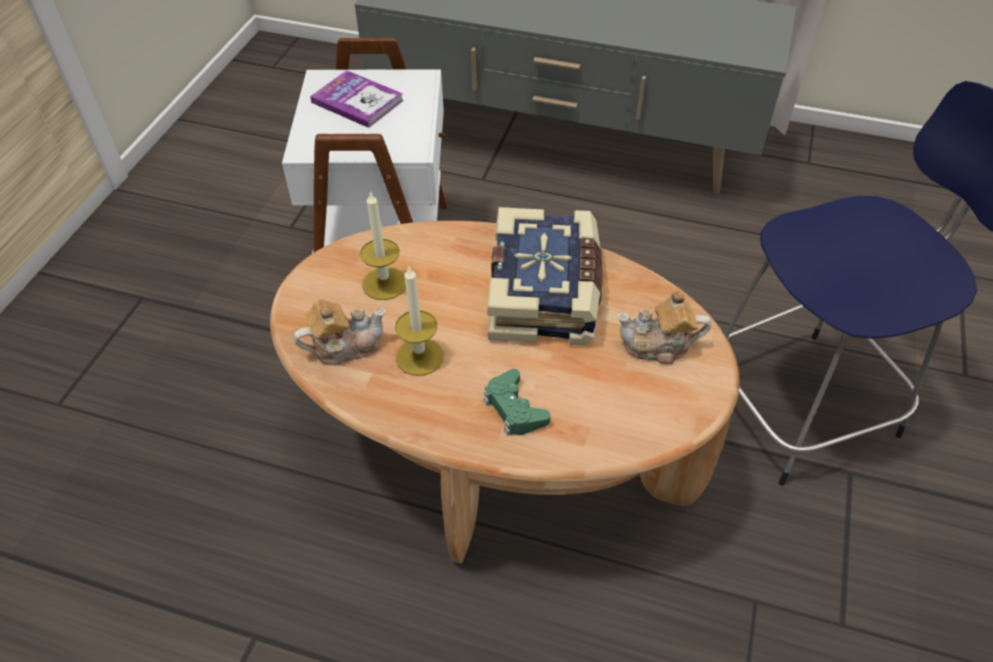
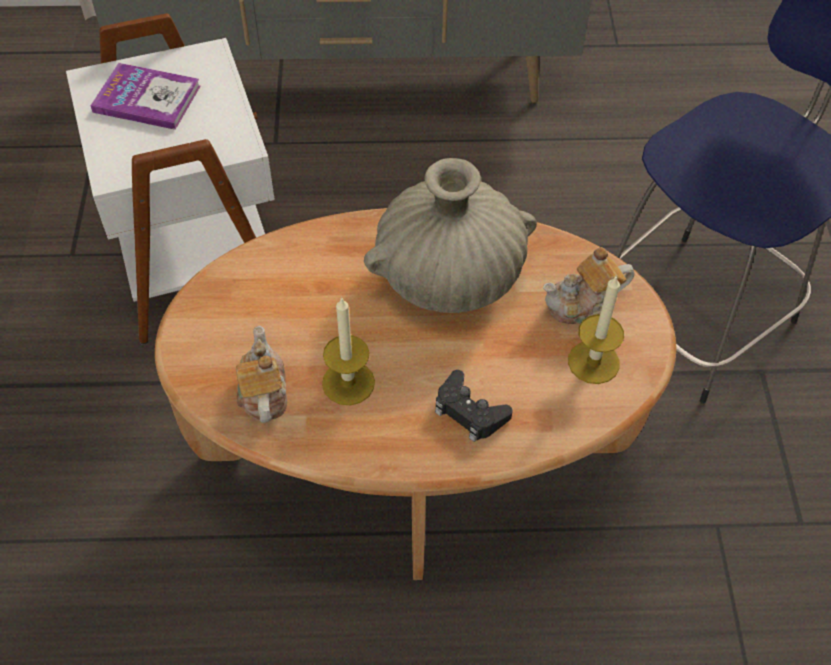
camera: 20 degrees left, 5 degrees up
(345, 346) = (263, 393): teapot -> teapot turned 60 degrees counterclockwise
(384, 283) = (274, 311): candle -> candle (593, 362)
(514, 409) = (469, 411): green game controller -> black game controller
(546, 293) = (450, 277): book -> beige vase

